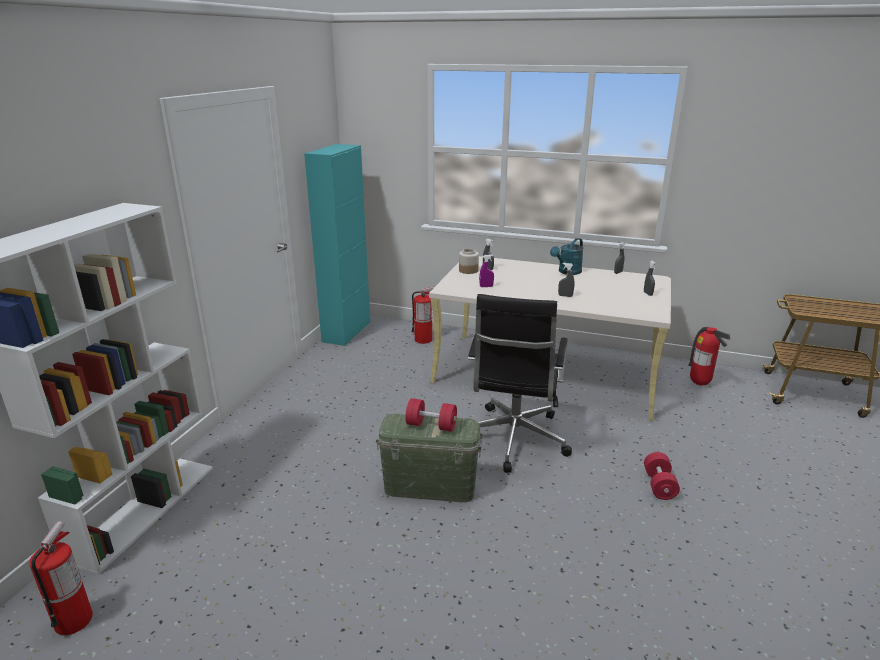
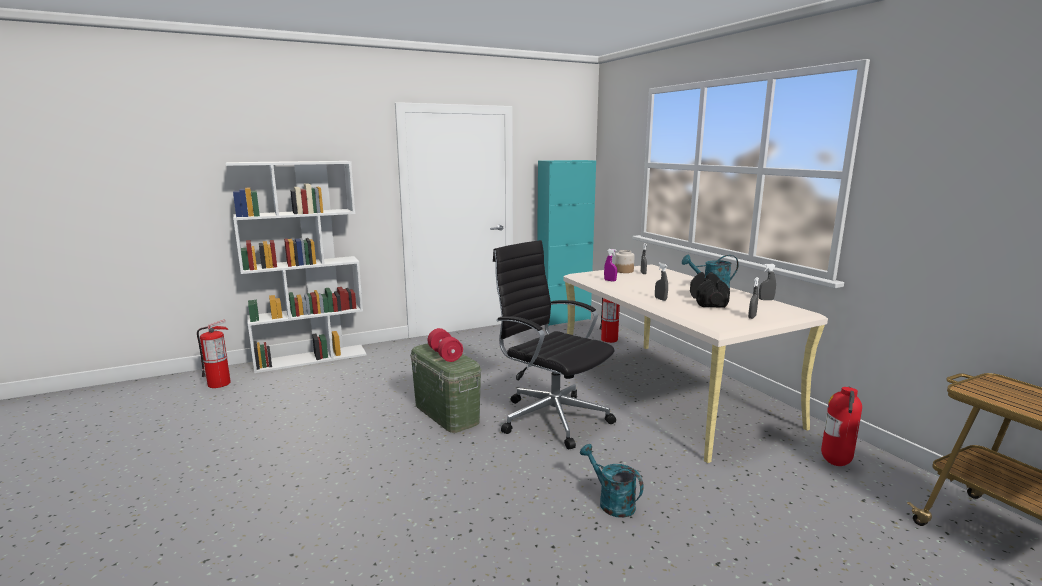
camera: 45 degrees right, 10 degrees down
(513, 440) = (551, 417): black office chair -> black office chair turned 75 degrees clockwise
(595, 287) = (708, 301): none -> black dumbbell
(659, 485) = (611, 502): red dumbbell -> turquoise watering can

